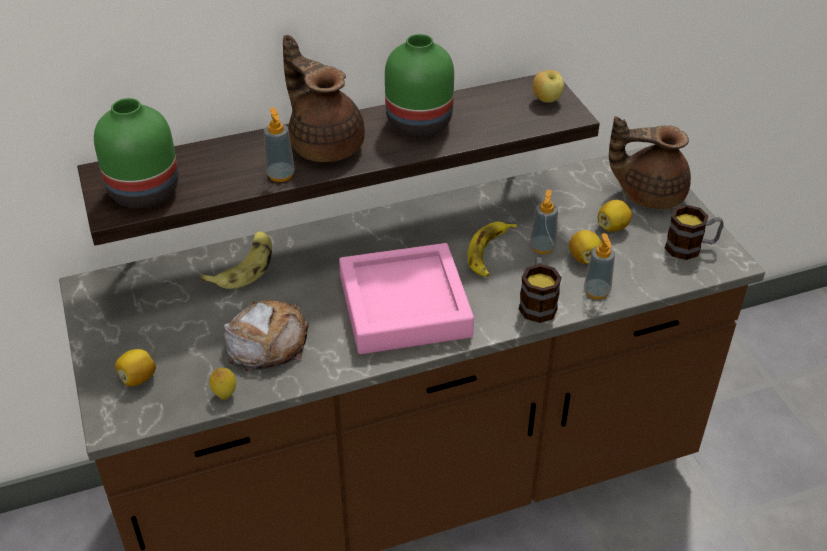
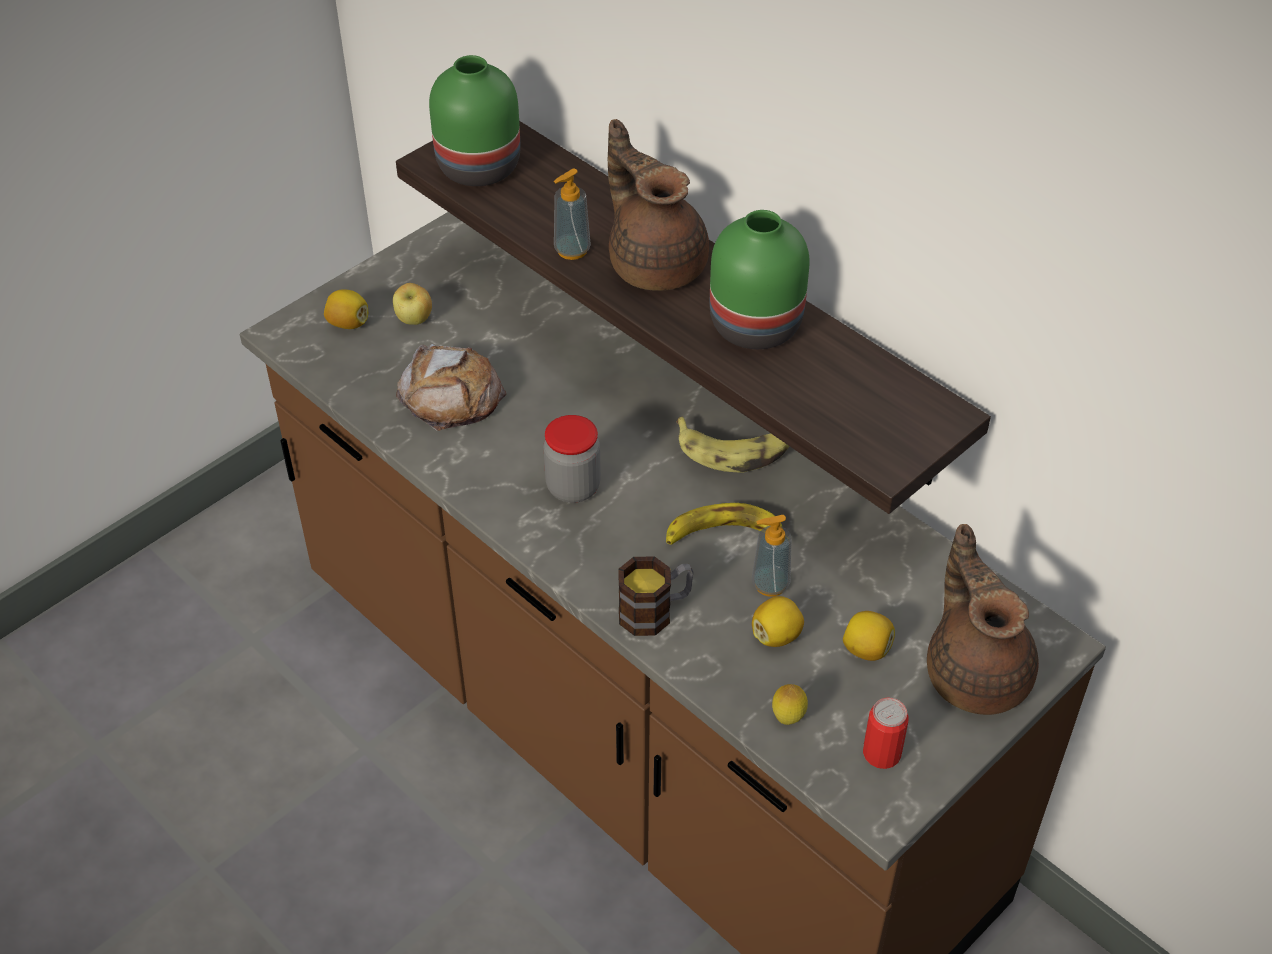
camera: 65 degrees right, 5 degrees up
(225, 394) = (357, 394): lemon -> lemon (788, 718)
(244, 267) = (558, 329): banana -> banana (735, 450)
(325, 144) = (655, 262): brown teapot -> brown teapot turned 60 degrees counterclockwise
(404, 306) = (573, 487): pink tray -> jar
(547, 100) = (905, 428): apple -> apple (414, 320)
(596, 291) = (715, 667): soap dispenser -> none
(690, 247) = (881, 753): mug -> can

